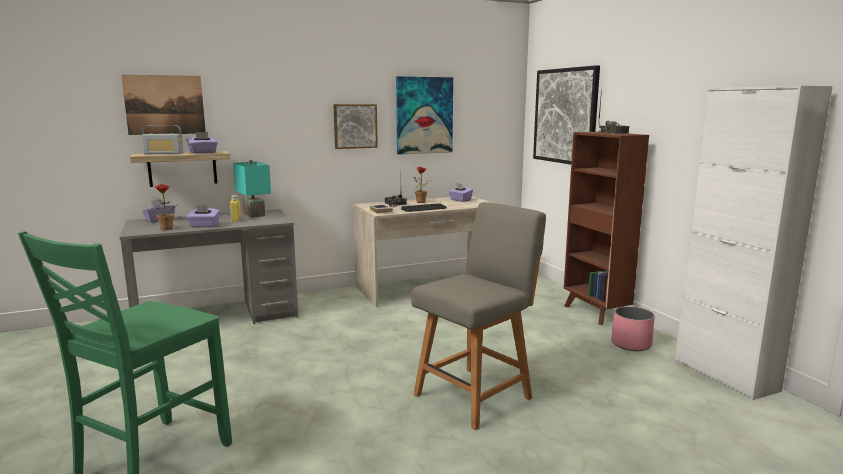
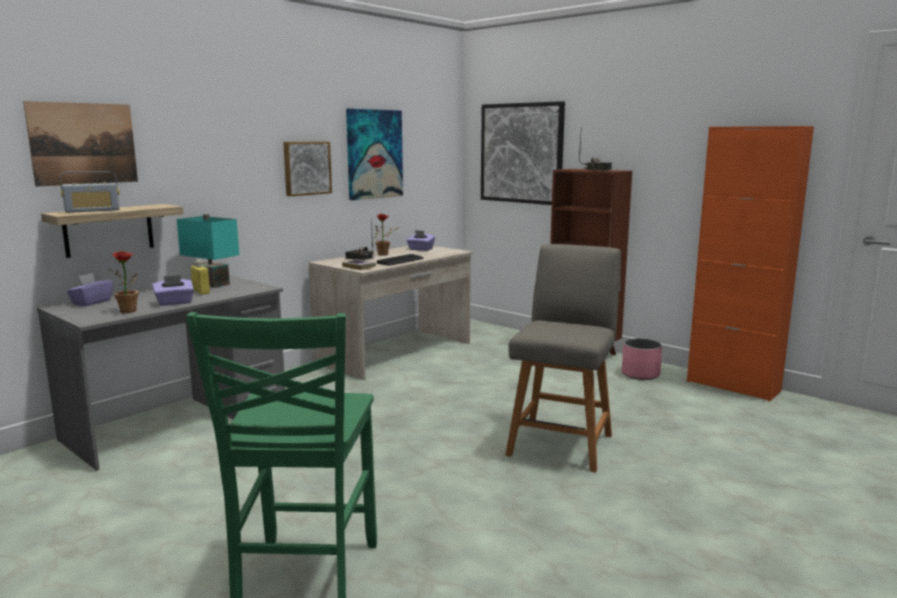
camera: 25 degrees left, 0 degrees up
(203, 152) = (144, 207): purple tissue box -> none
(725, 375) = (733, 386): white cabinet -> orange cabinet

